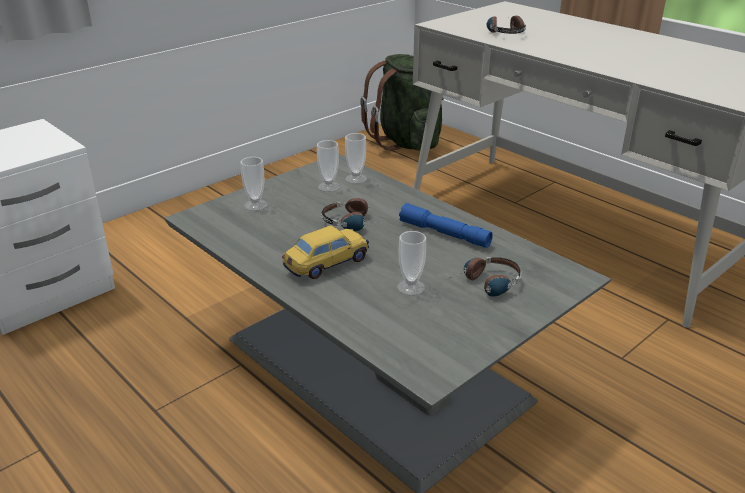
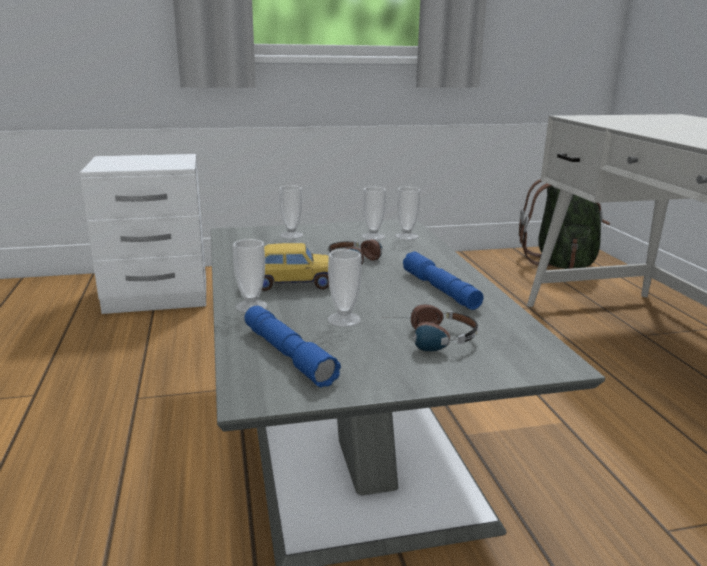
camera: 30 degrees right, 10 degrees down
(327, 298) = (251, 306): none -> cup
(410, 334) = (288, 355): none -> blue flashlight
(504, 32) = (643, 124): headphones -> none

